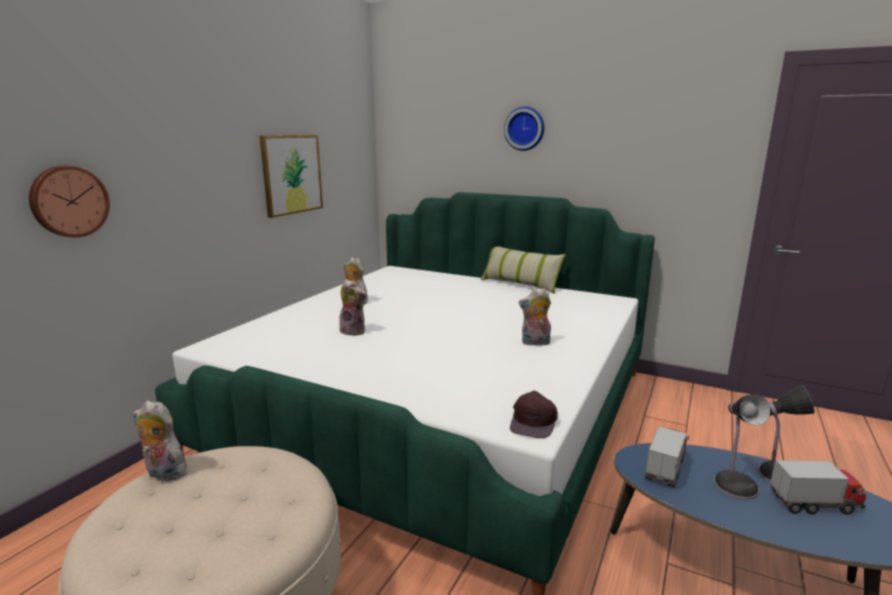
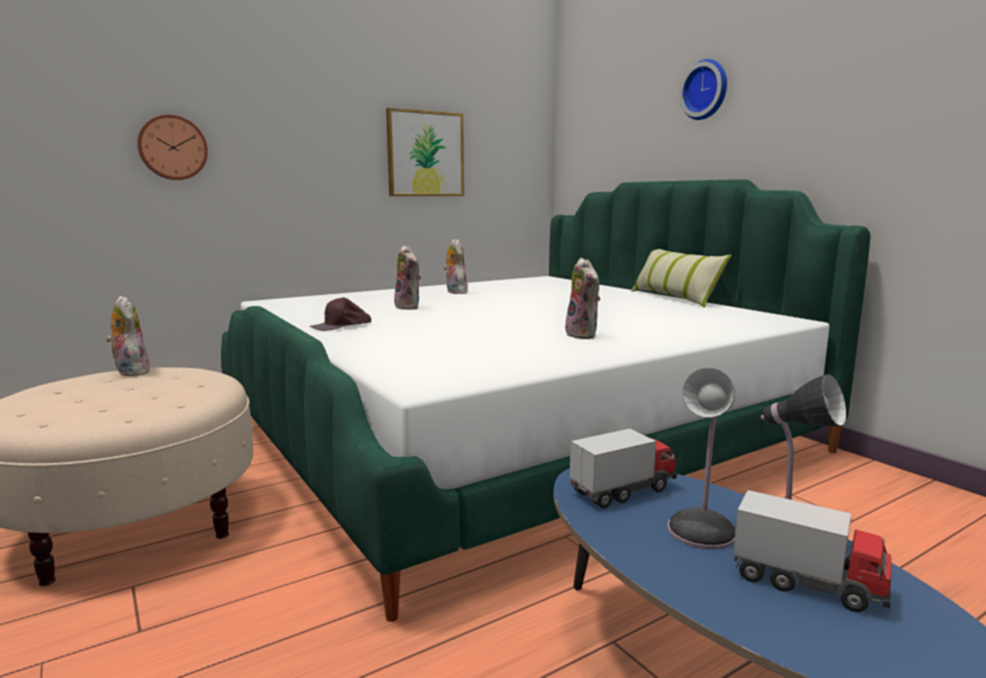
camera: 30 degrees right, 5 degrees down
(534, 421) = (444, 379): brown cap -> brown cap (341, 326)
(535, 343) = (584, 335): plush toy -> plush toy turned 135 degrees counterclockwise

